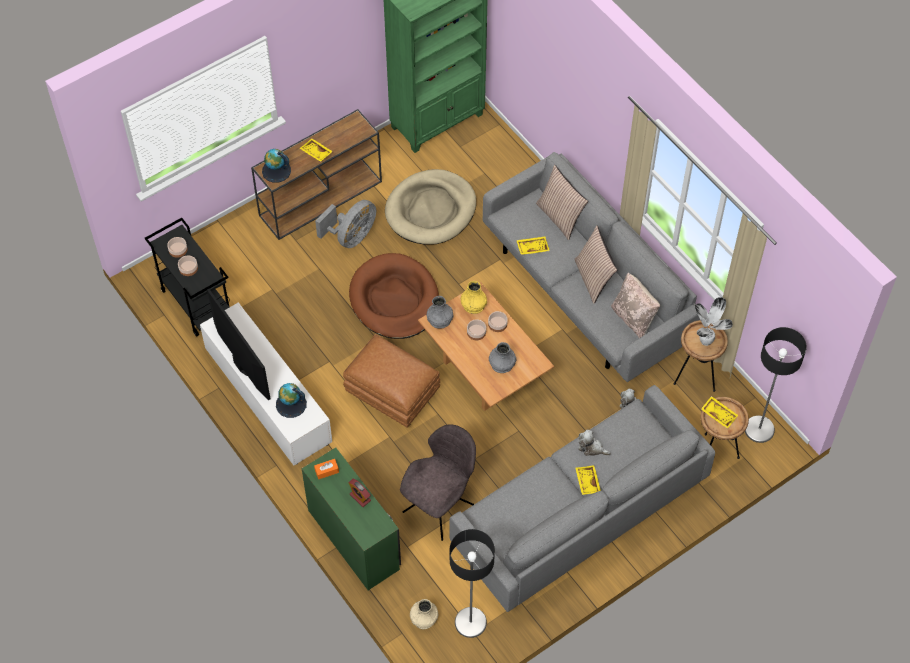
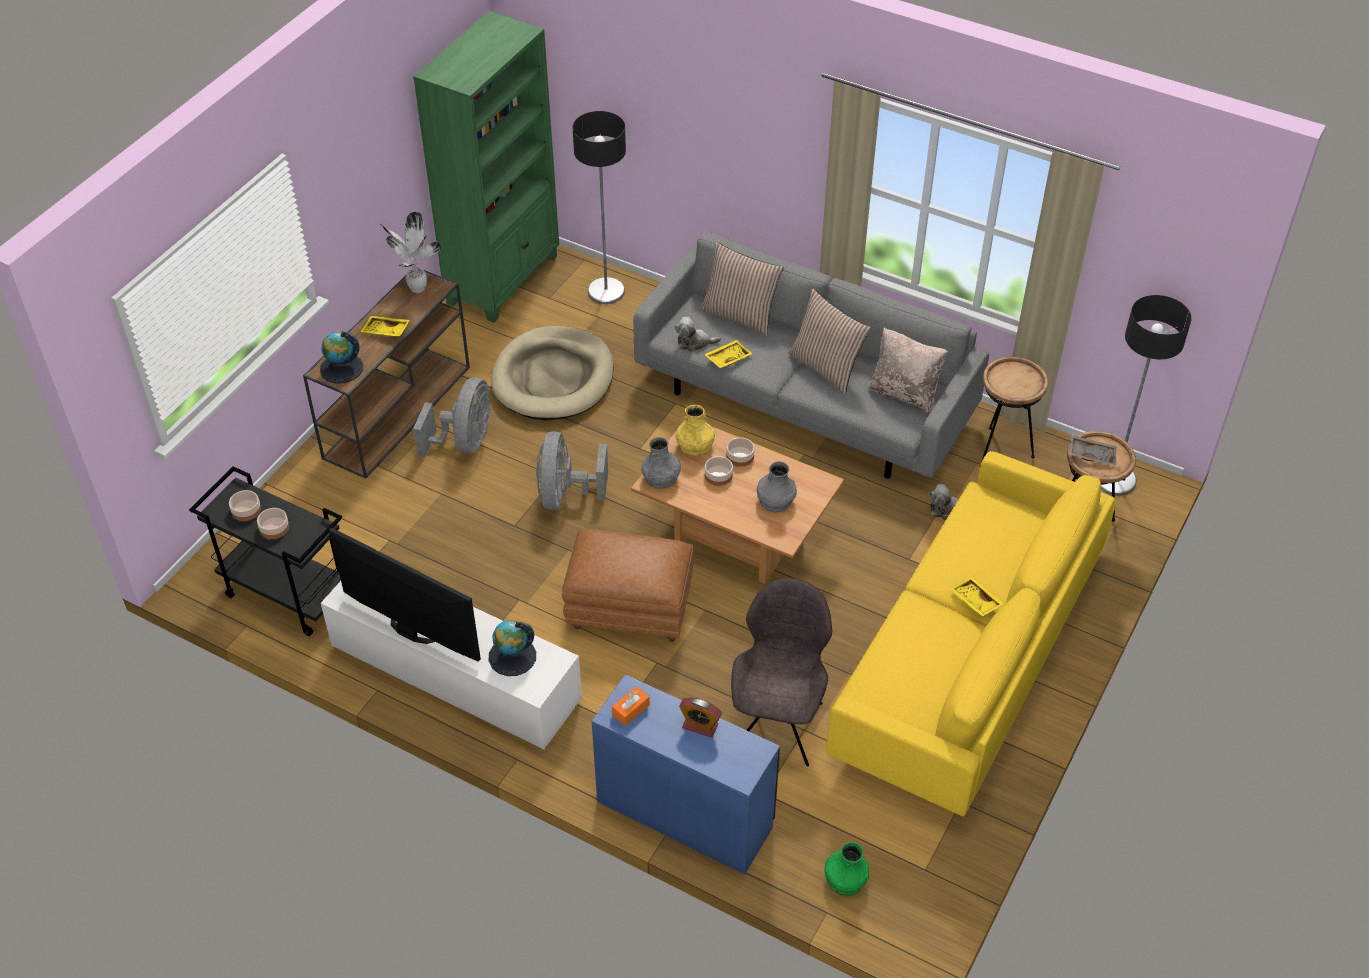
camera: 25 degrees left, 10 degrees down
(355, 538) = (685, 812): green desk -> blue desk
(394, 299) = (565, 495): brown dog bed -> grey fan
(424, 618) = (845, 879): beige vase -> green vase
(470, 623) = (912, 858): floor lamp -> floor lamp (606, 292)
(578, 514) = (965, 662): grey sofa -> yellow sofa
(591, 448) = (953, 558): plush toy -> plush toy (694, 342)
(704, 341) = (1016, 381): potted plant -> potted plant (416, 288)
(719, 414) = (1091, 454): yellow tray -> grey tray

